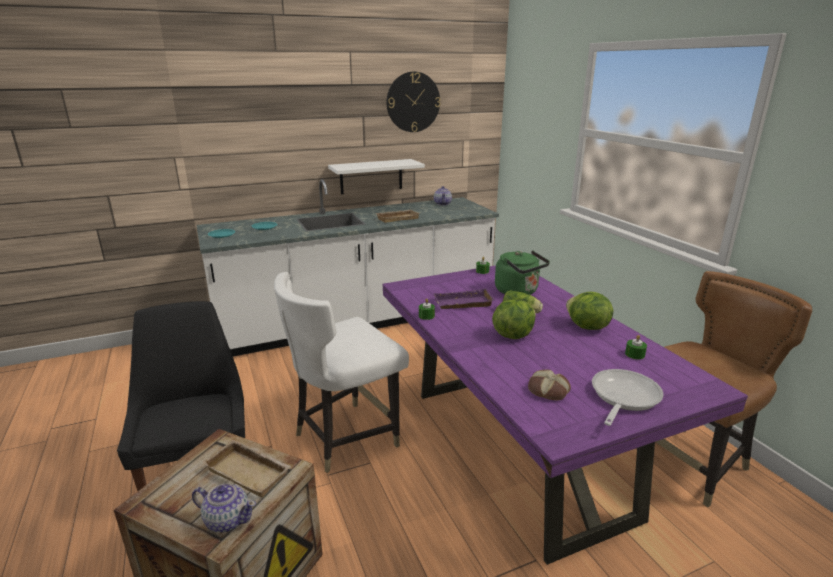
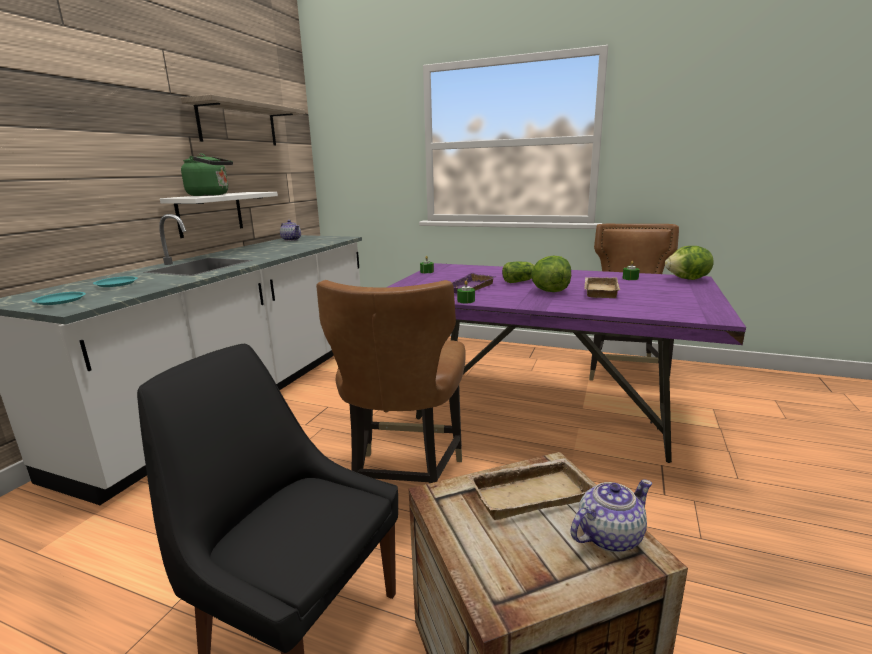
camera: 45 degrees left, 5 degrees down
(345, 437) = (404, 482): white chair -> brown chair
(397, 218) = (276, 252): beige tray -> beige tray (599, 291)
(413, 102) = (238, 124): wall clock -> shelf
(518, 292) = (485, 274): green kettle -> green kettle (211, 195)
(547, 390) = (648, 304): bread -> none
(586, 327) = (574, 276): lettuce -> lettuce (688, 279)
(623, 397) = (682, 294): frying pan -> none

